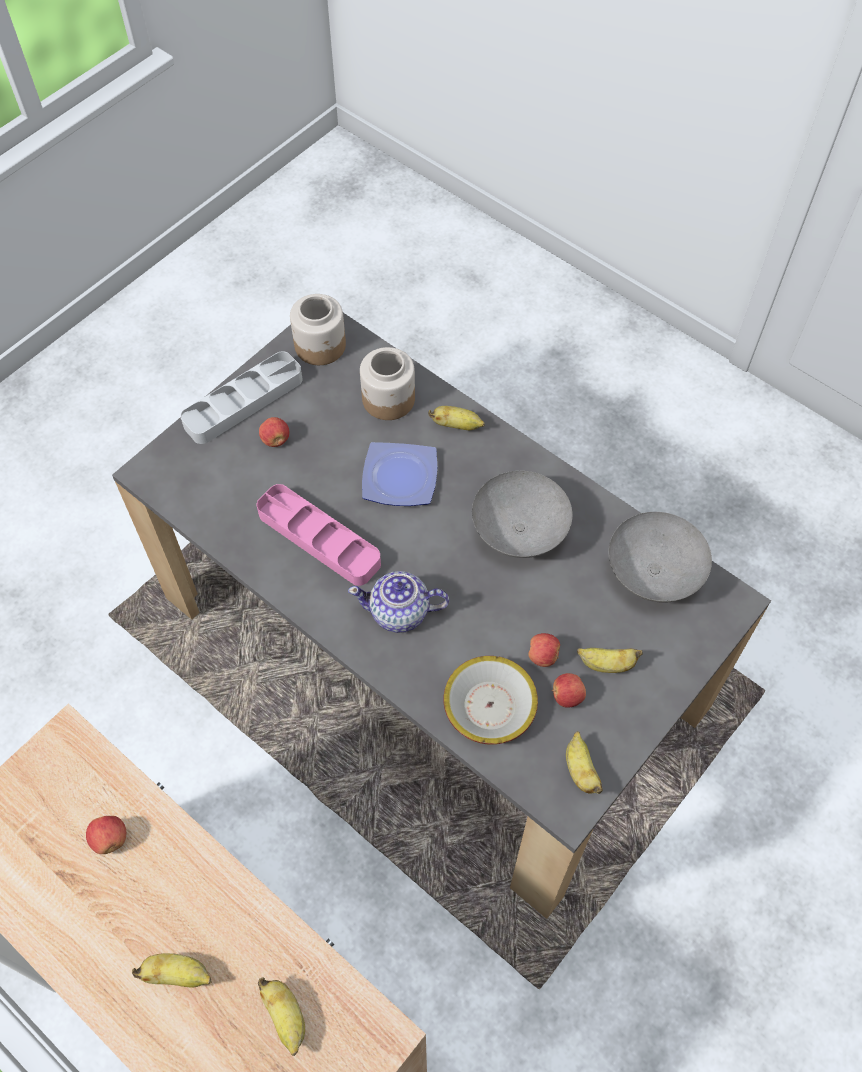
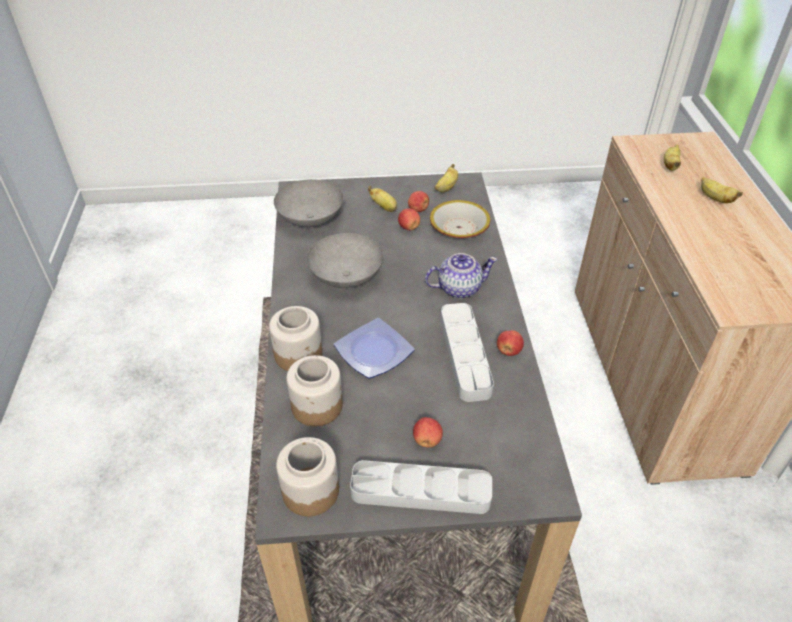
camera: 135 degrees left, 15 degrees down
(110, 838) = (725, 256): apple -> apple (508, 351)
(319, 538) = (465, 355): pink tray -> grey tray
(400, 612) = (458, 288): teapot -> teapot turned 60 degrees counterclockwise
(457, 425) = (299, 354): banana -> jar

